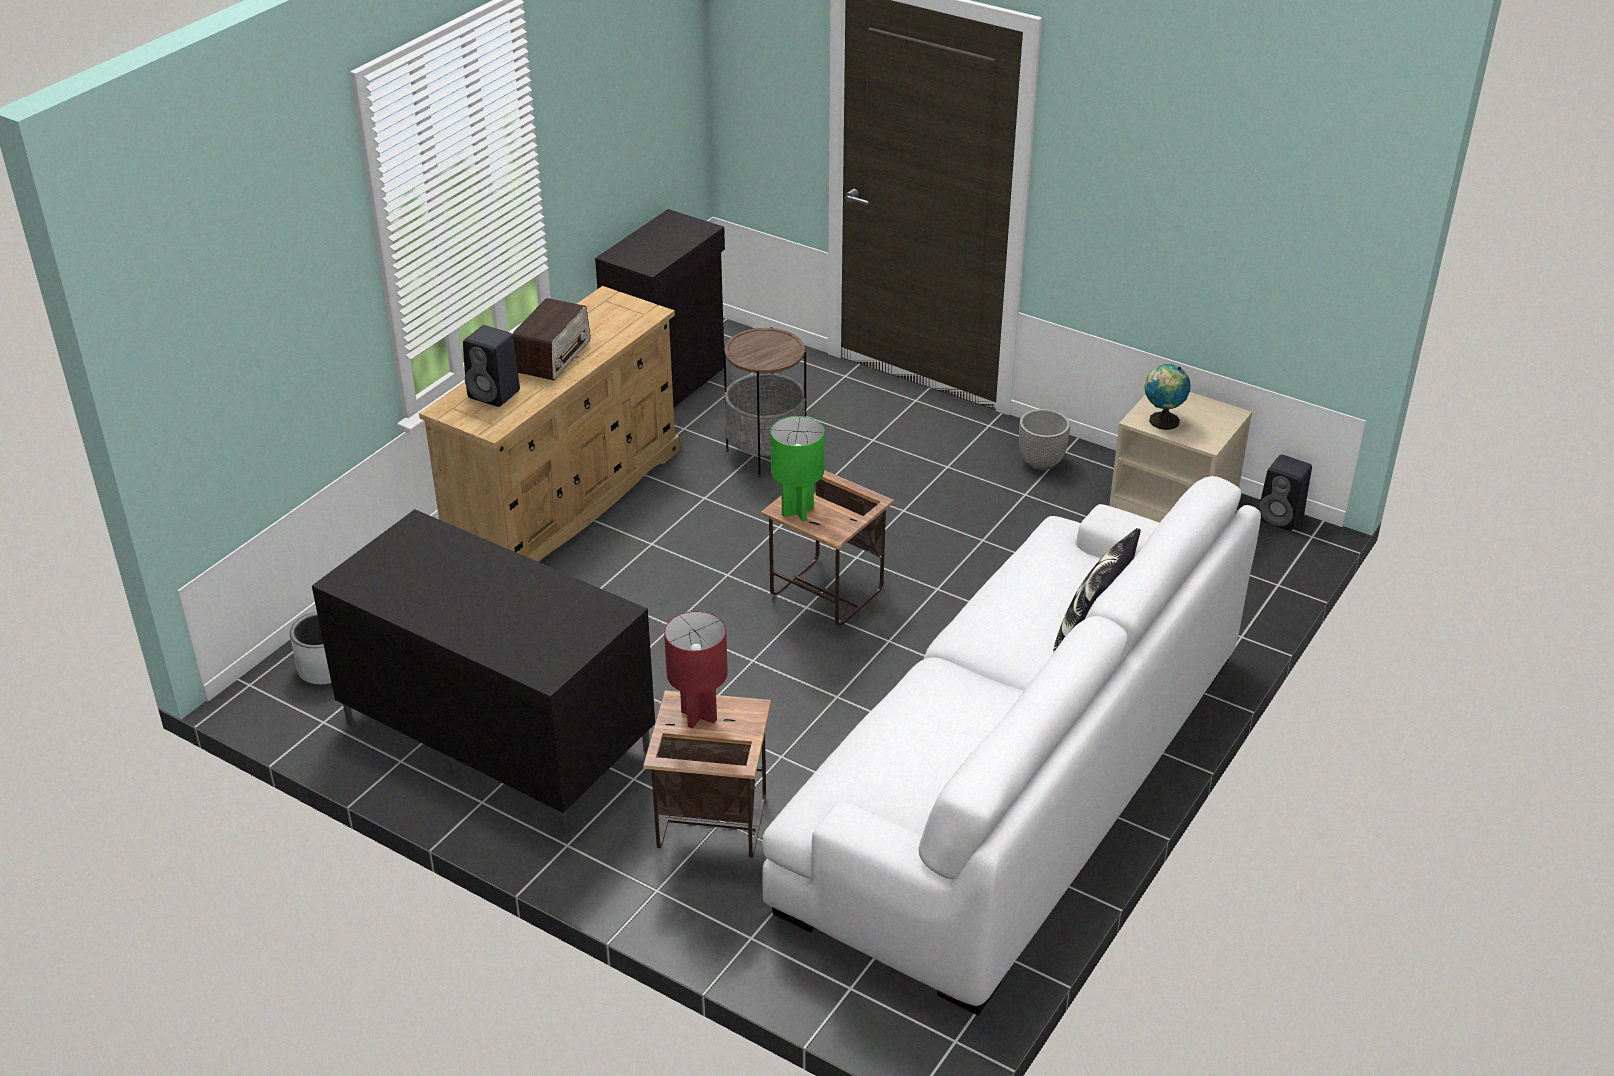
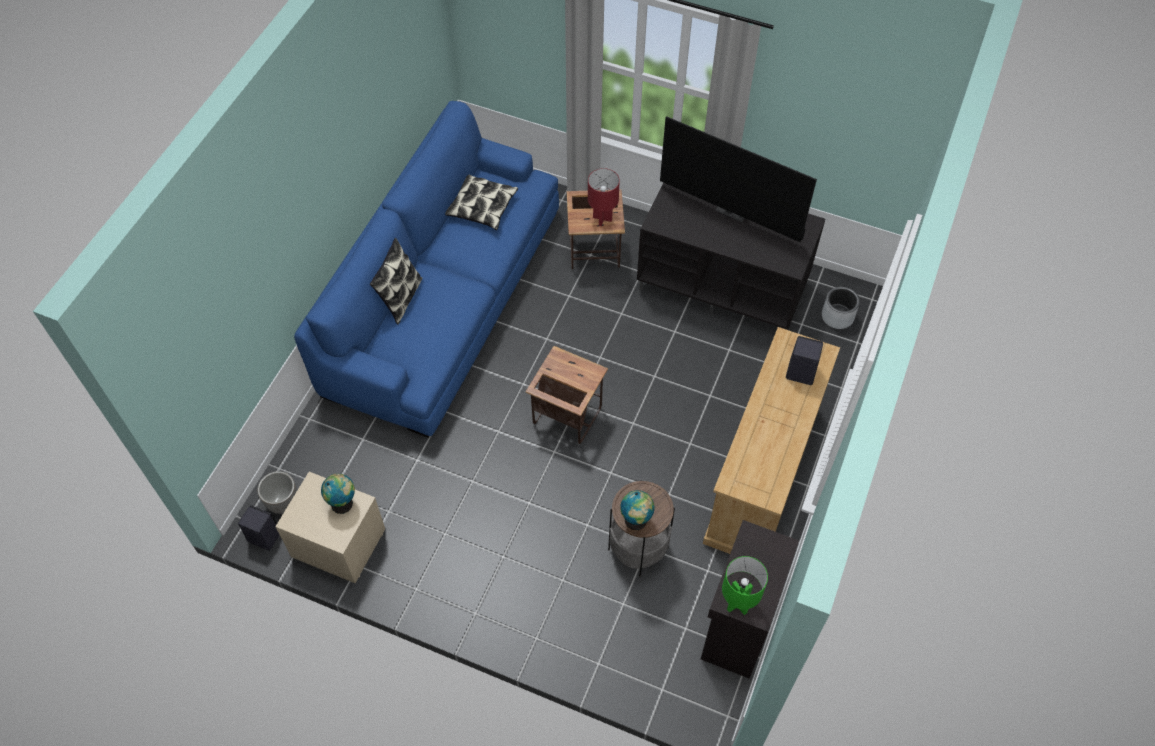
camera: 170 degrees right, 20 degrees up
(465, 617) = (733, 209): none -> television
(553, 356) = (780, 419): radio -> none
(776, 339) = (636, 521): none -> globe
(797, 512) = (584, 370): green table lamp -> green table lamp (737, 603)
(932, 761) = (481, 207): none -> pillow
(1016, 778) = (444, 299): white sofa -> blue sofa
(1041, 462) = (434, 572): planter -> planter (283, 503)

